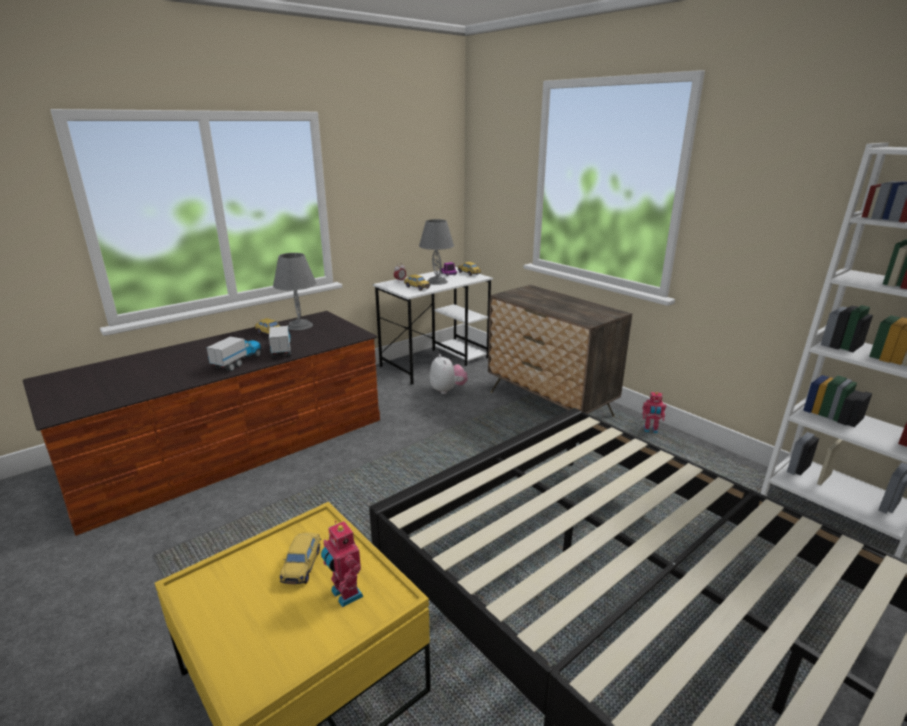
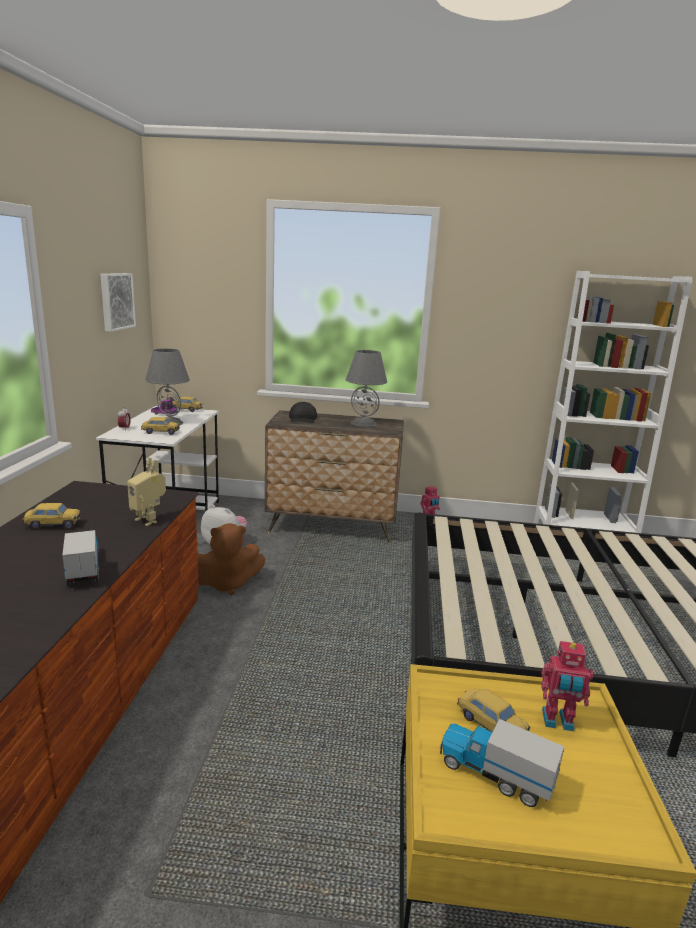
camera: 45 degrees left, 5 degrees down
(281, 350) = (114, 537): toy truck -> toy truck (494, 774)
(299, 325) = (74, 505): grey table lamp -> grey table lamp (363, 423)
(316, 345) = (149, 520): none -> toy robot
(410, 417) = (227, 584): none -> brown plush toy
(413, 179) = (116, 301): none -> picture
(532, 295) = (302, 419): none -> black cap

